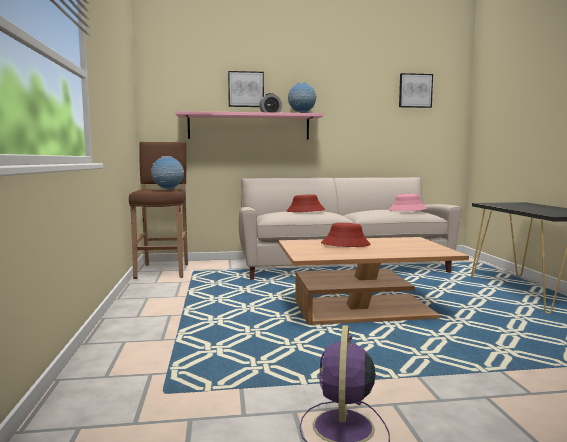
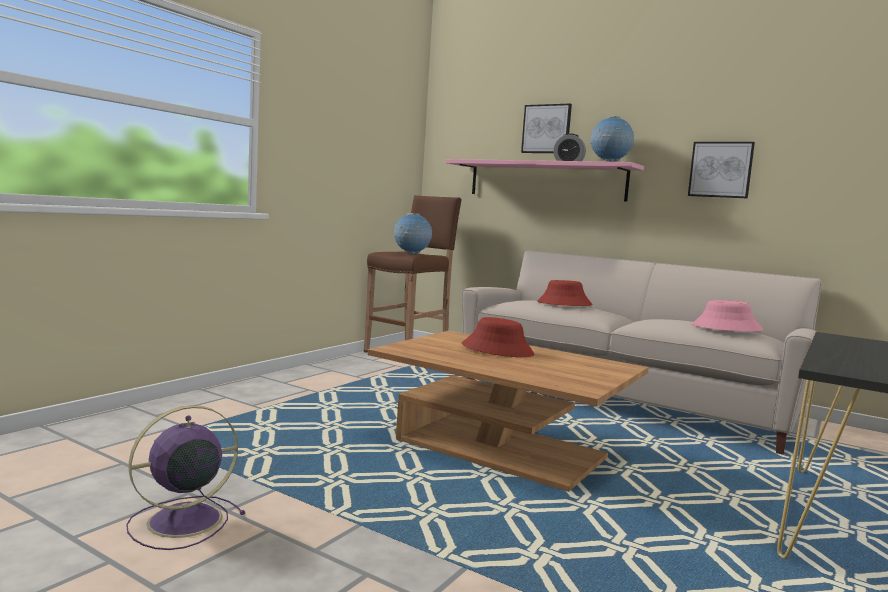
camera: 40 degrees right, 0 degrees up
(415, 90) = (831, 122): picture -> picture (720, 169)

